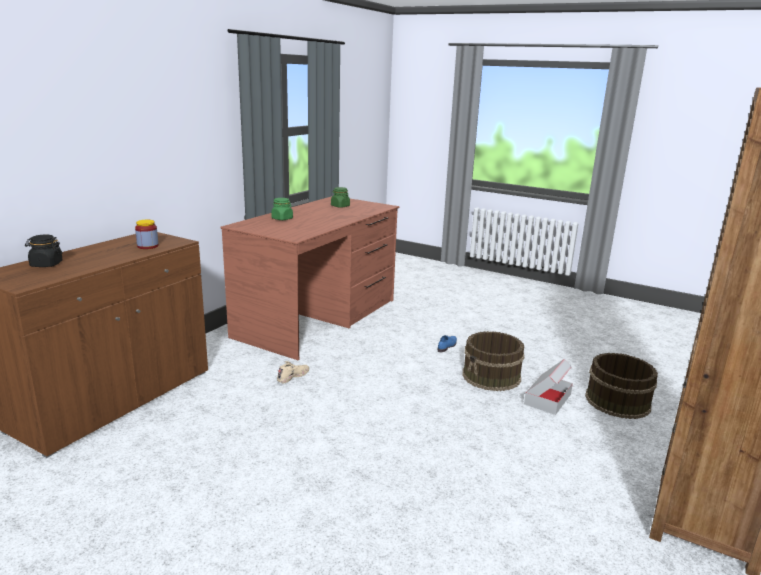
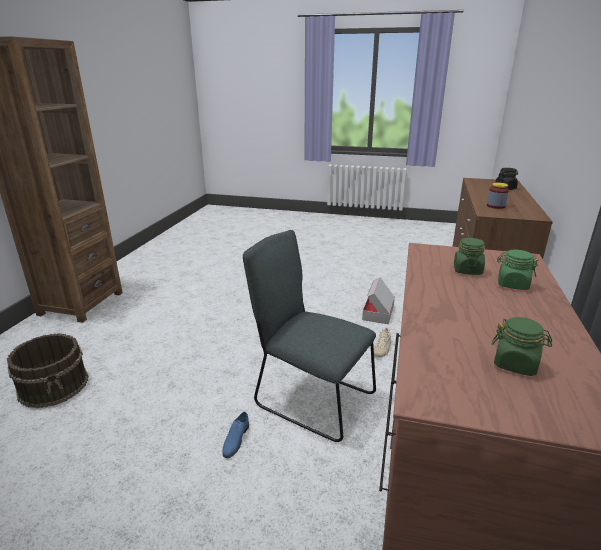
camera: 165 degrees right, 5 degrees up
(292, 225) = (467, 270): none -> green jar
(386, 356) = (310, 398): none -> grey chair
(491, 376) = (182, 392): brown bucket -> none
(547, 399) = (130, 373): cardboard box -> cardboard box (378, 312)

